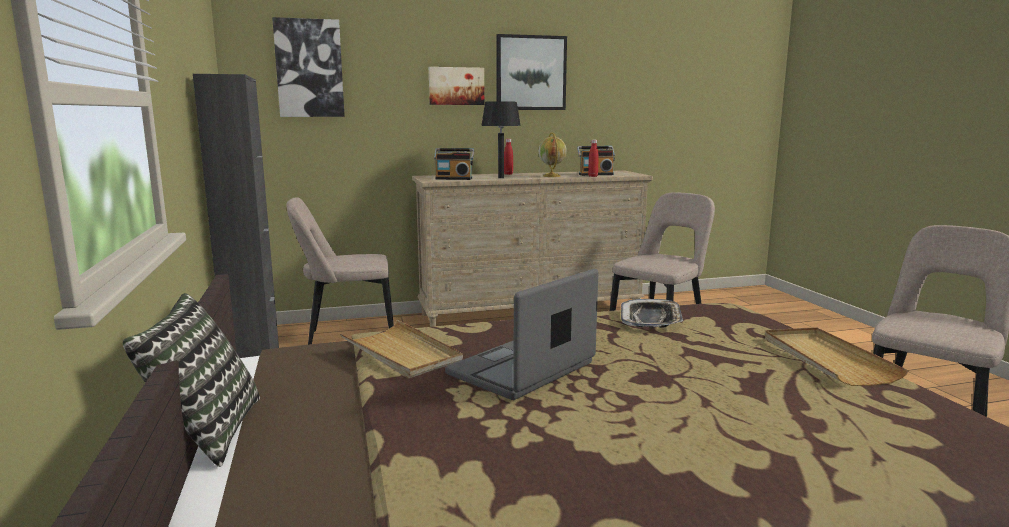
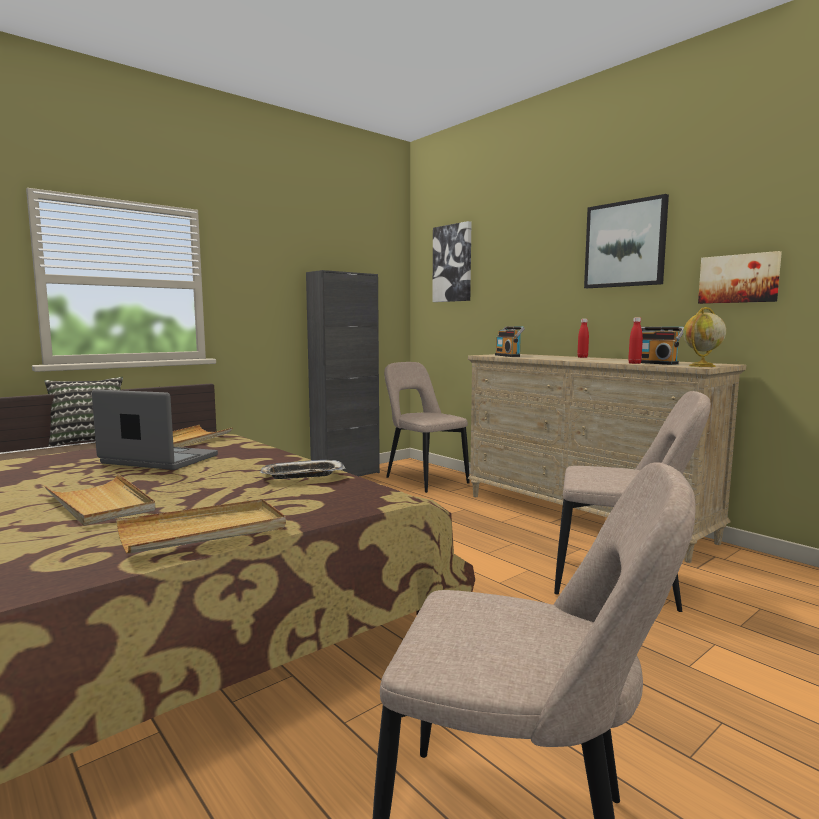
camera: 65 degrees right, 5 degrees down
(456, 86) = (551, 267): picture -> picture (739, 279)
(501, 178) = (545, 358): black table lamp -> none
(552, 176) = (597, 360): globe -> globe (702, 366)
(732, 396) = (100, 503): none -> beige tray

